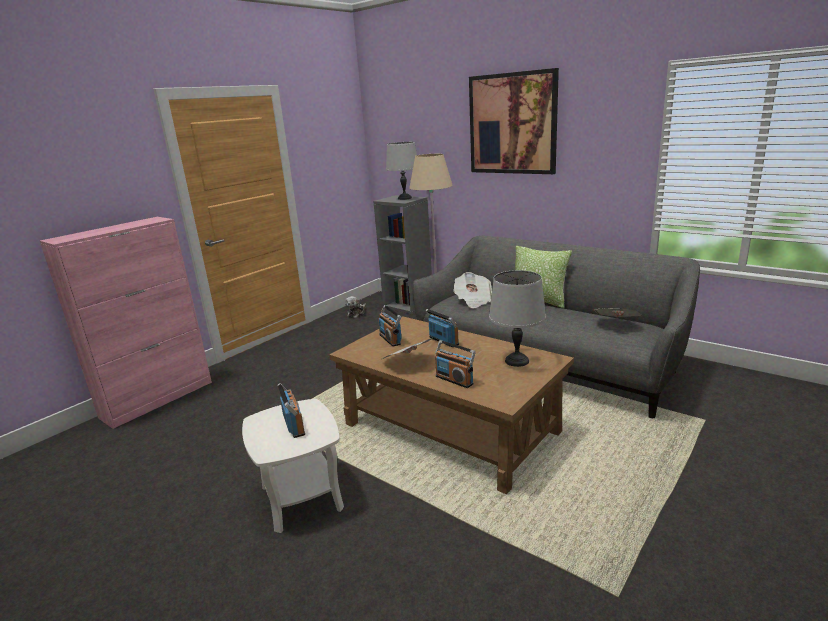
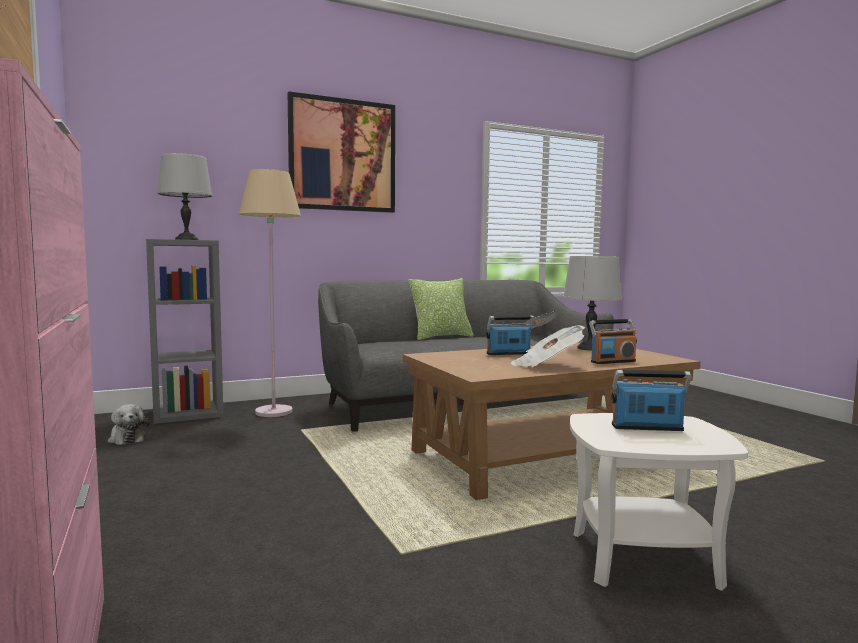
camera: 65 degrees left, 15 degrees down
(390, 339) = (469, 363): radio -> none
(473, 300) = (397, 343): newspaper -> none

